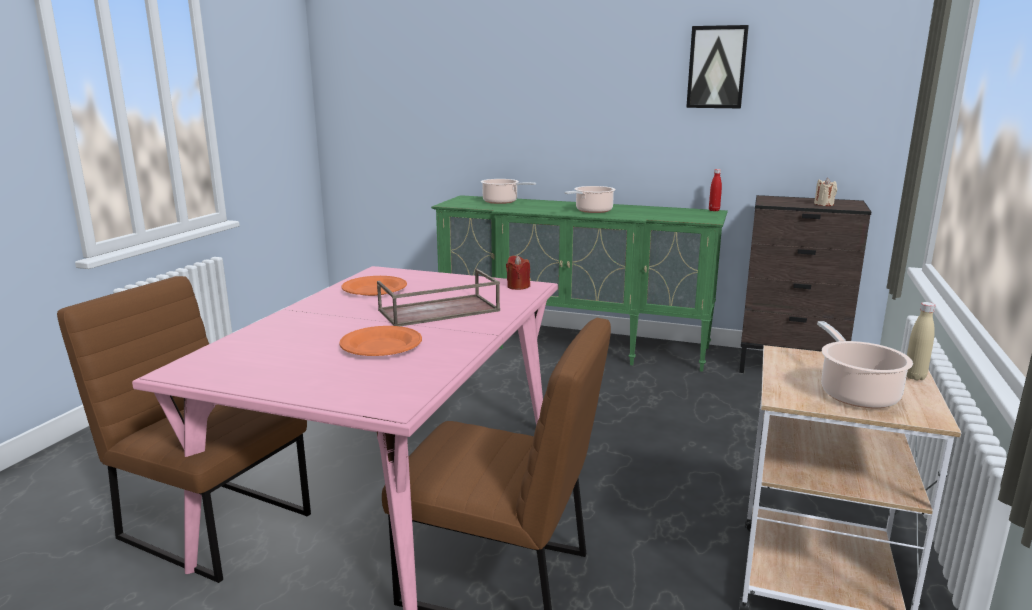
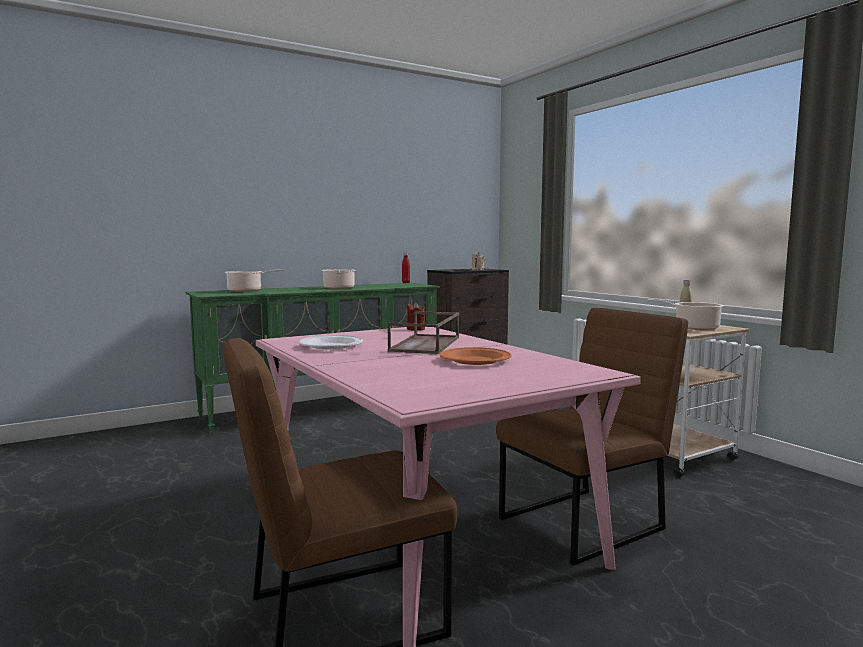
camera: 50 degrees left, 10 degrees down
(375, 290) = (331, 346): orange plate -> white plate
(716, 67) = (393, 181): picture -> none

